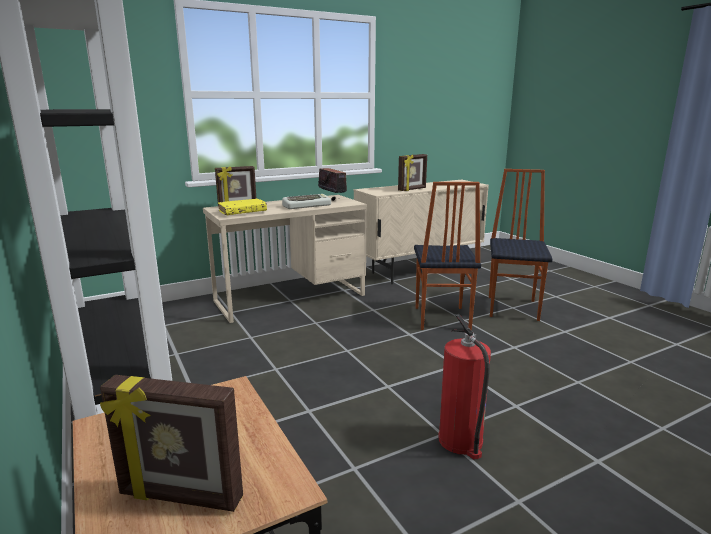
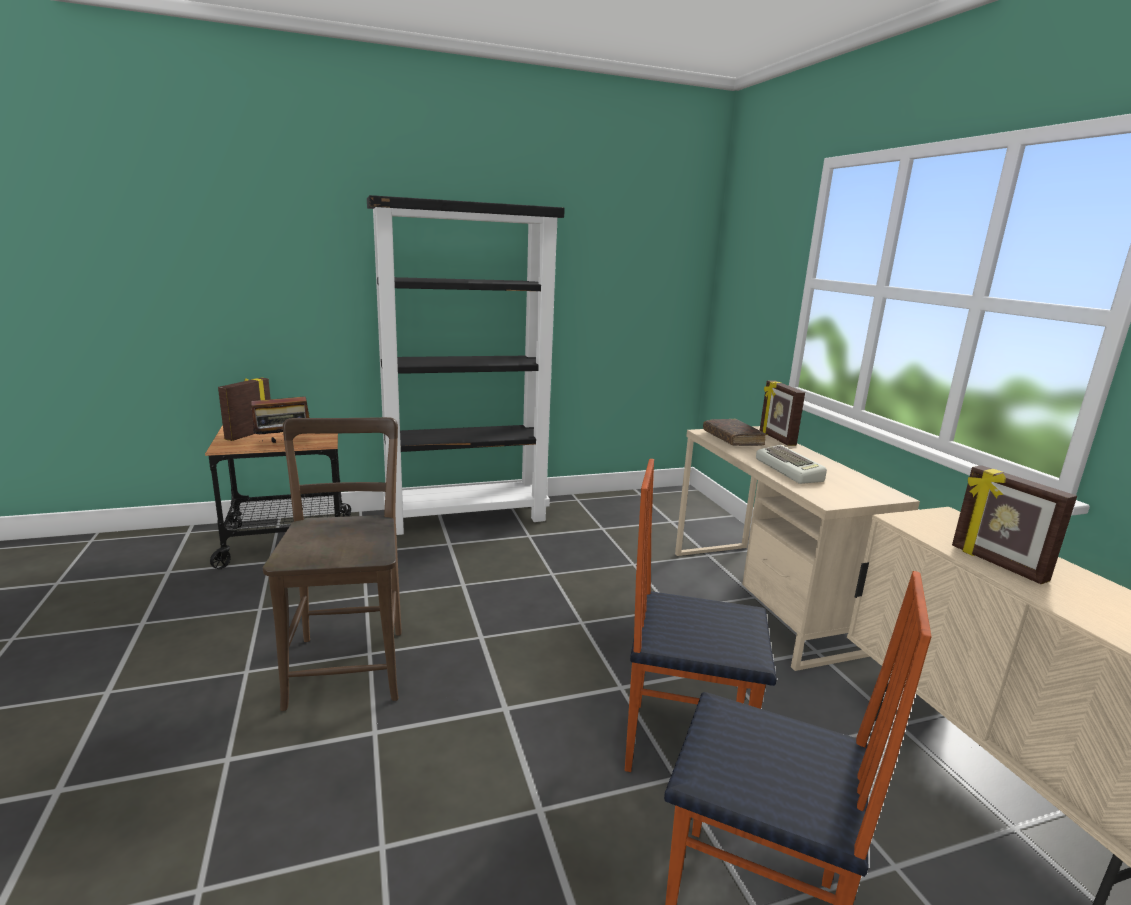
camera: 100 degrees right, 0 degrees up
(242, 212) = (732, 439): yellow book -> brown book
(332, 199) = (861, 491): radio -> radio (284, 443)
(461, 441) = (349, 662): fire extinguisher -> brown chair

